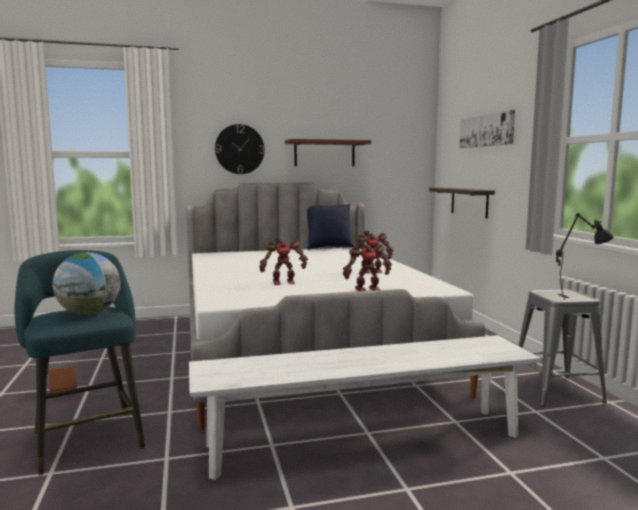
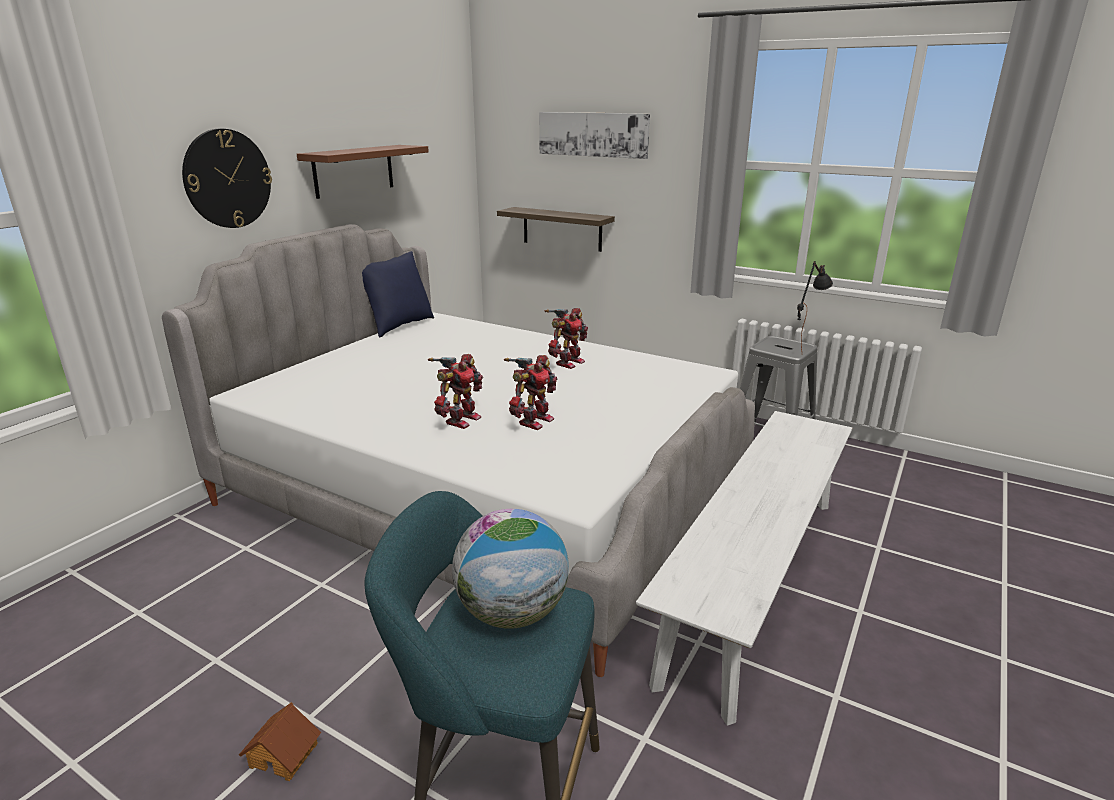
camera: 45 degrees left, 15 degrees up
(366, 289) = (647, 399): toy robot -> toy robot (460, 420)

